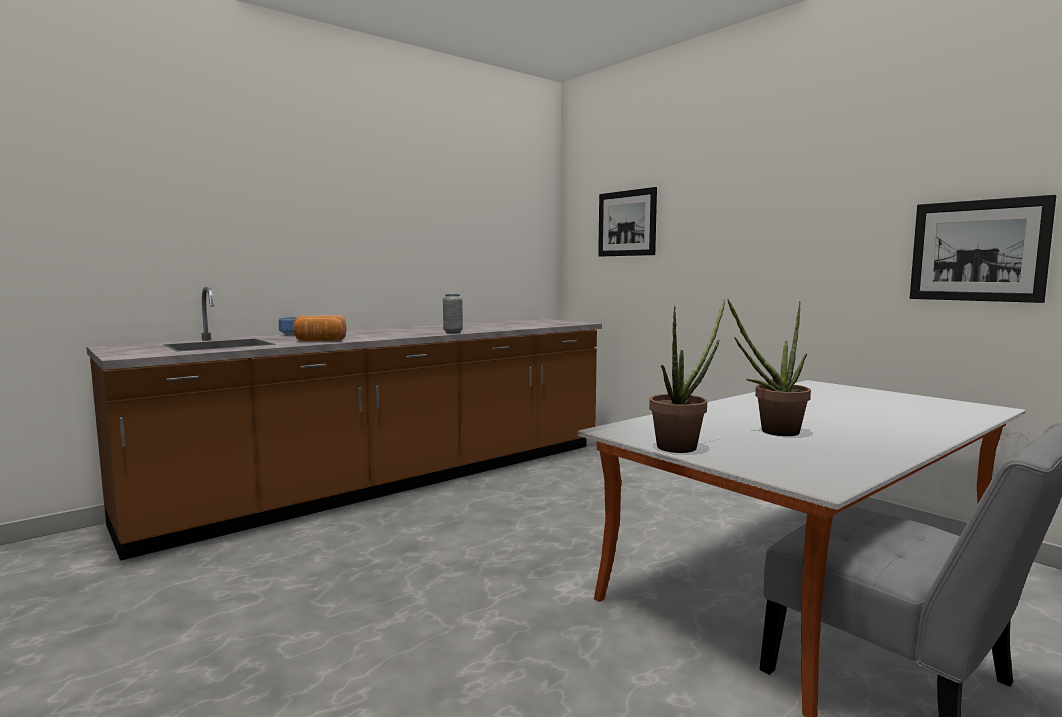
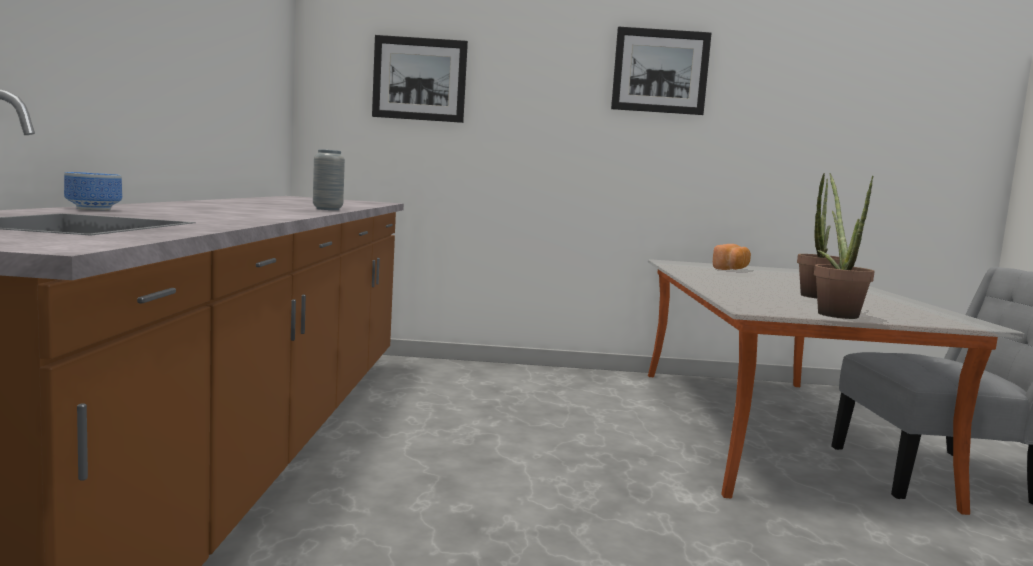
camera: 50 degrees left, 0 degrees up
(319, 341) = (237, 218): bread -> bread (731, 269)
(977, 250) = (789, 147): picture -> picture (660, 71)

